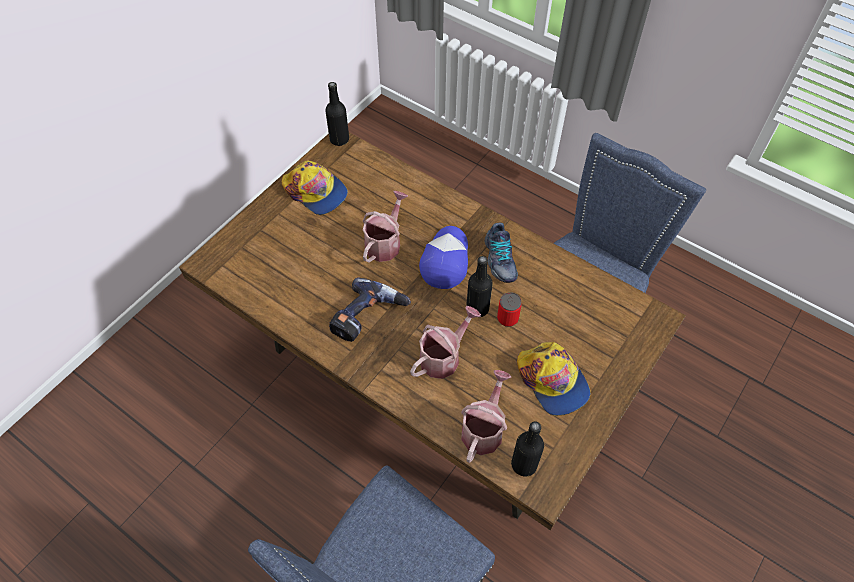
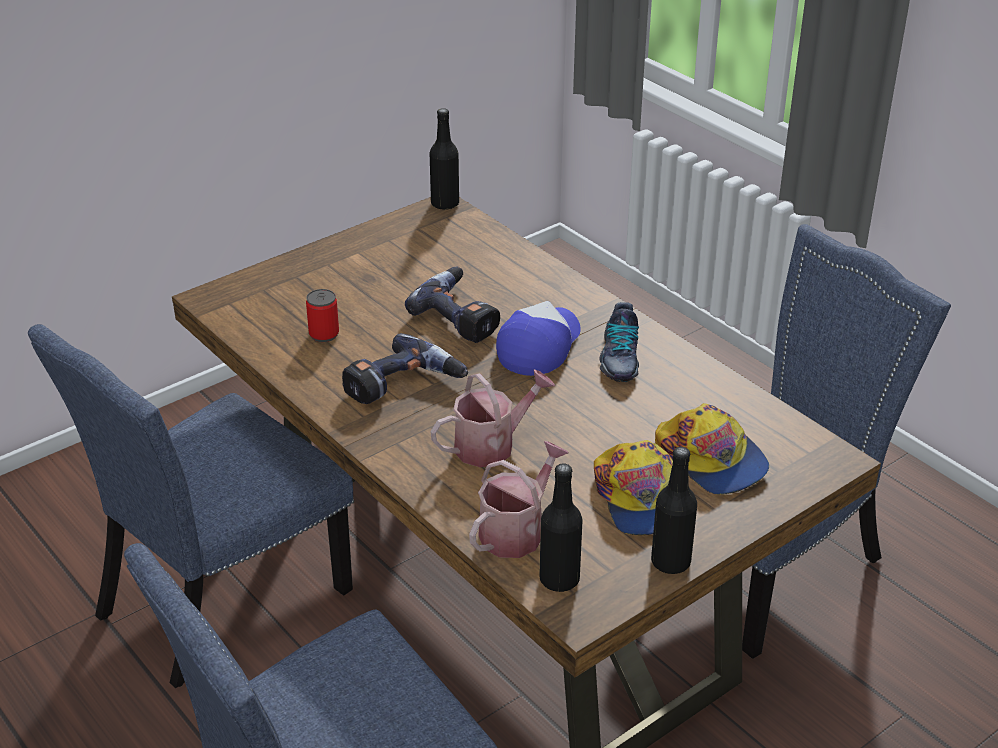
camera: 15 degrees right, 20 degrees down
(260, 428) = (225, 596): none -> blue chair
(316, 192) = (389, 250): cap -> cap (711, 459)
(385, 243) = (461, 315): watering can -> power drill
(477, 308) = (564, 403): black bottle -> black bottle (670, 562)
(507, 318) = (603, 421): can -> can (324, 334)

